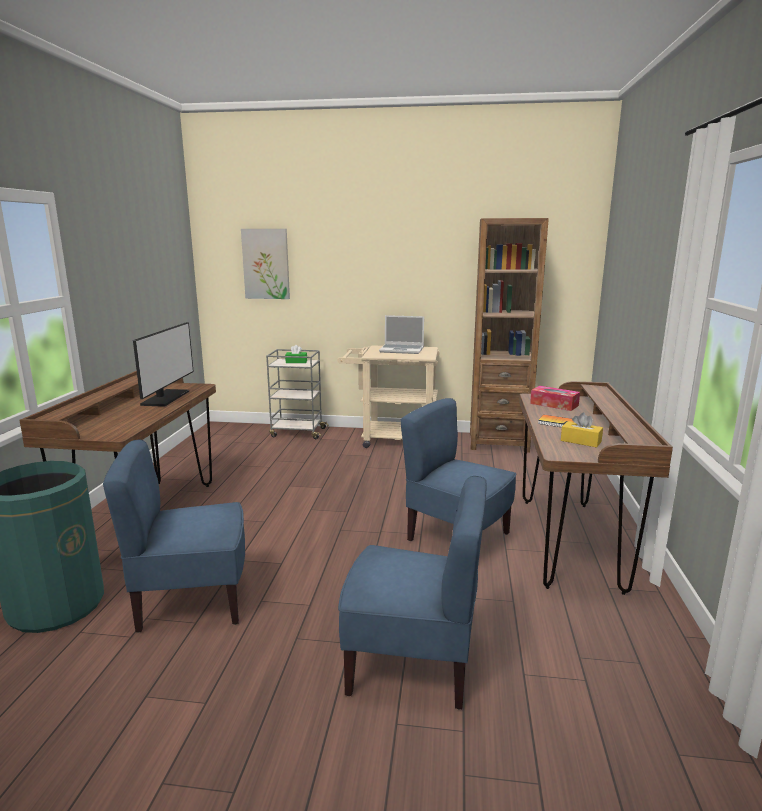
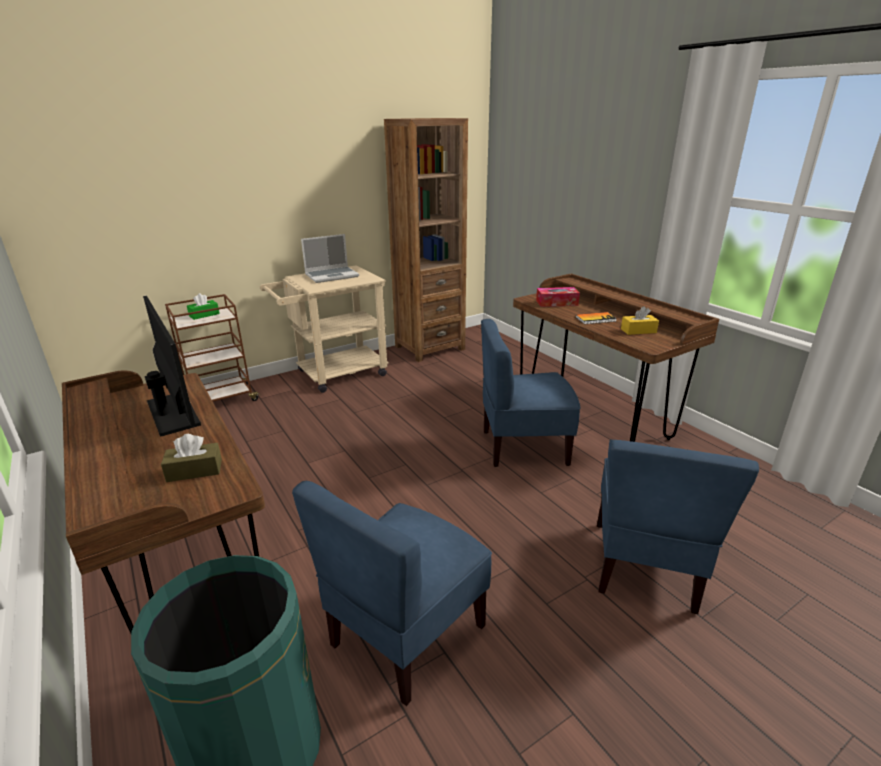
camera: 40 degrees left, 10 degrees up
(121, 422) = (194, 471): none -> brown tissue box
(266, 264) = (122, 189): picture -> none
(297, 432) = (221, 400): grey cart -> brown cart
(412, 664) = (645, 566): blue chair -> blue chair turned 135 degrees clockwise

